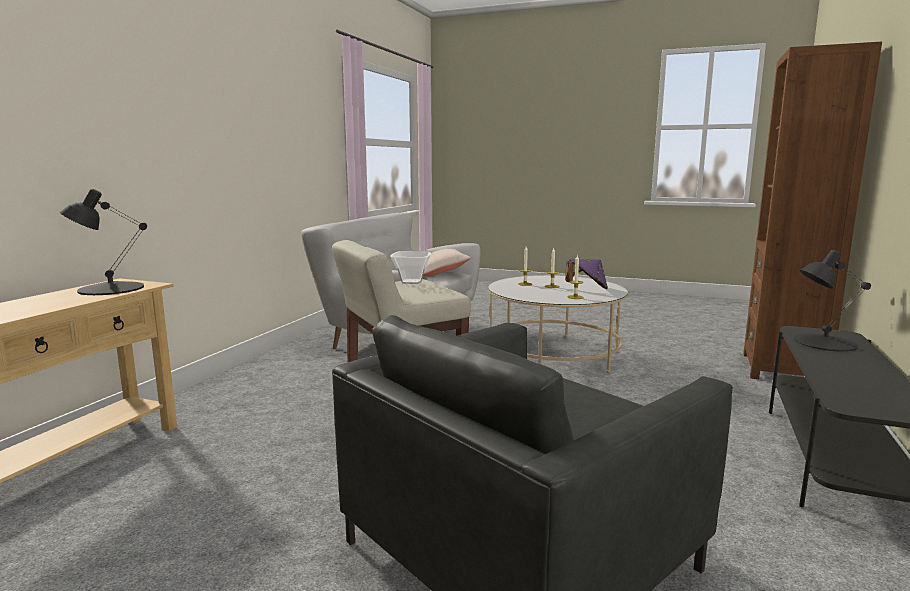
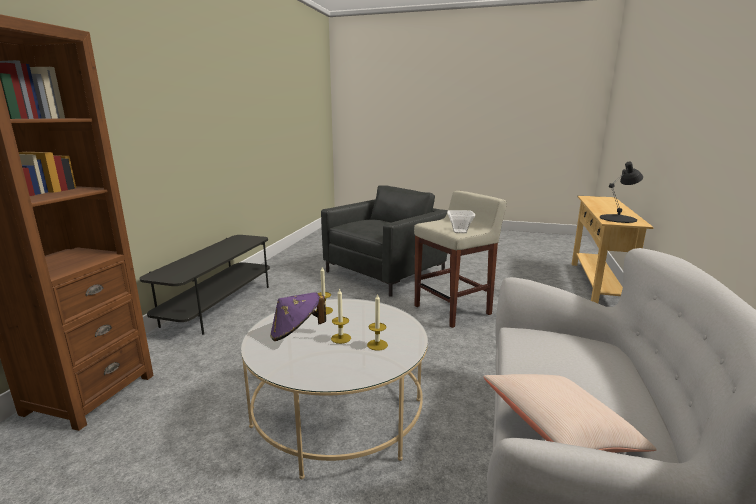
camera: 175 degrees right, 5 degrees up
(823, 342) = (189, 267): black table lamp -> none

